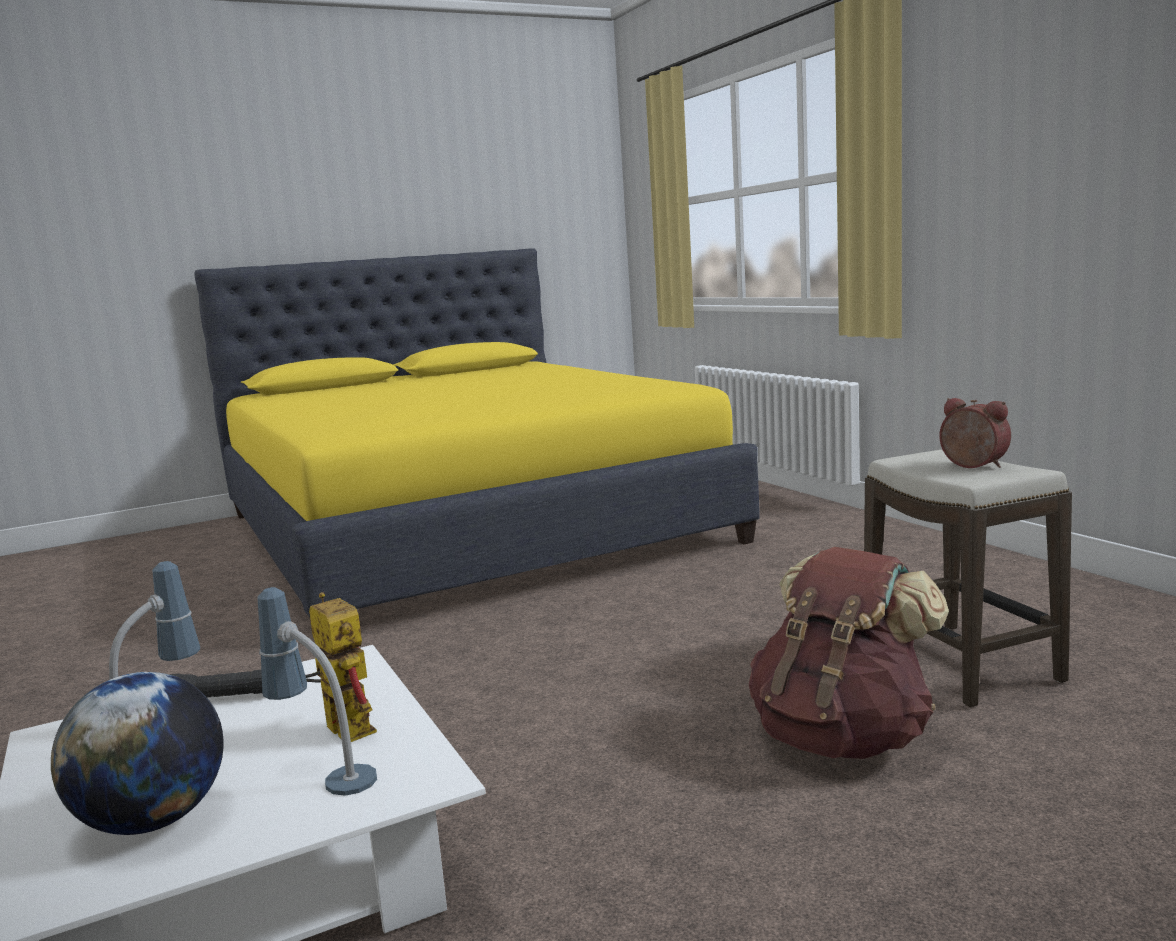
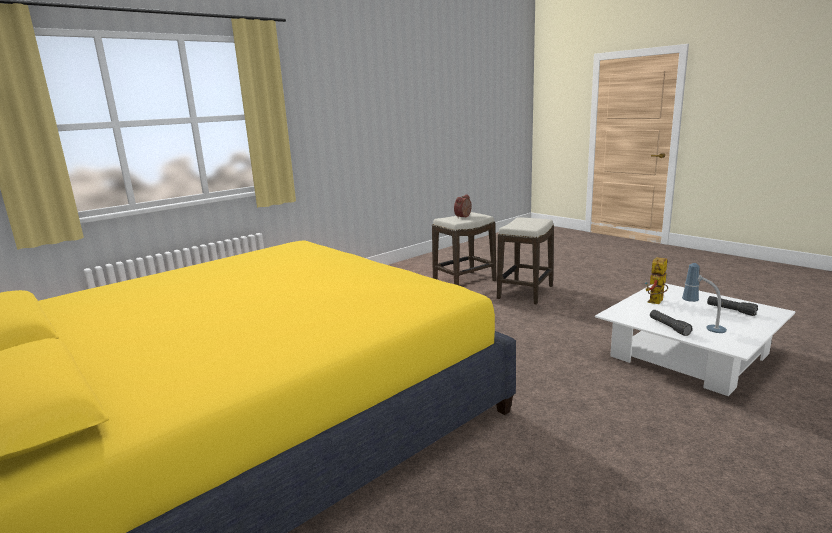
camera: 105 degrees left, 5 degrees up
(153, 820) = (730, 310): globe -> black flashlight
(324, 774) = (679, 298): table lamp -> none
(843, 738) = (525, 292): brown backpack -> stool

